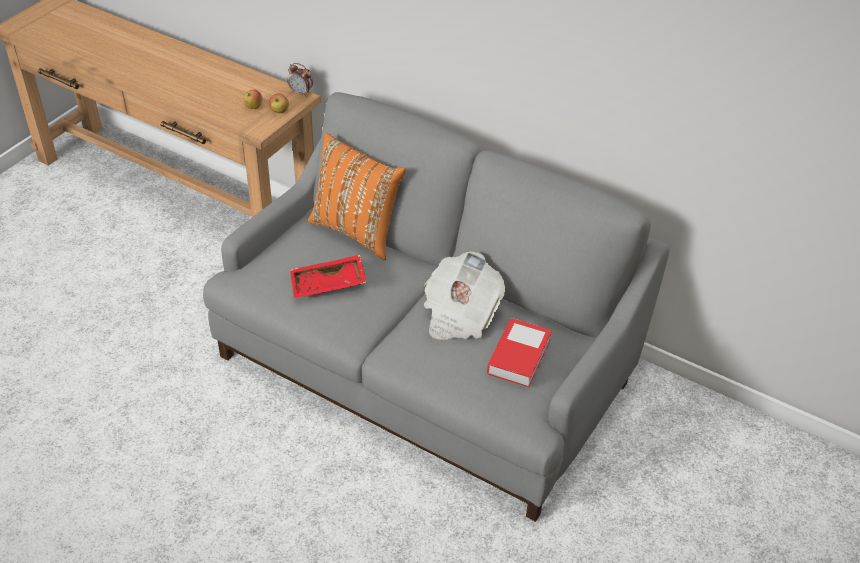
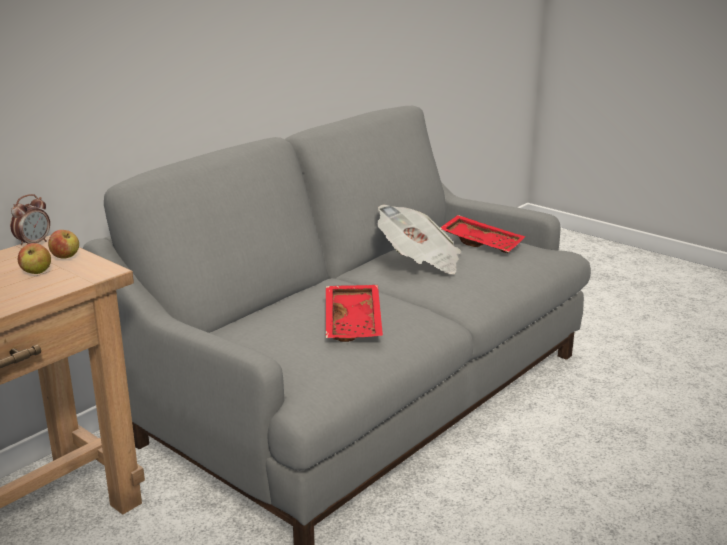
camera: 80 degrees left, 20 degrees down
(357, 231) = (253, 307): orange pillow -> none
(519, 357) = (482, 243): book -> red tray

